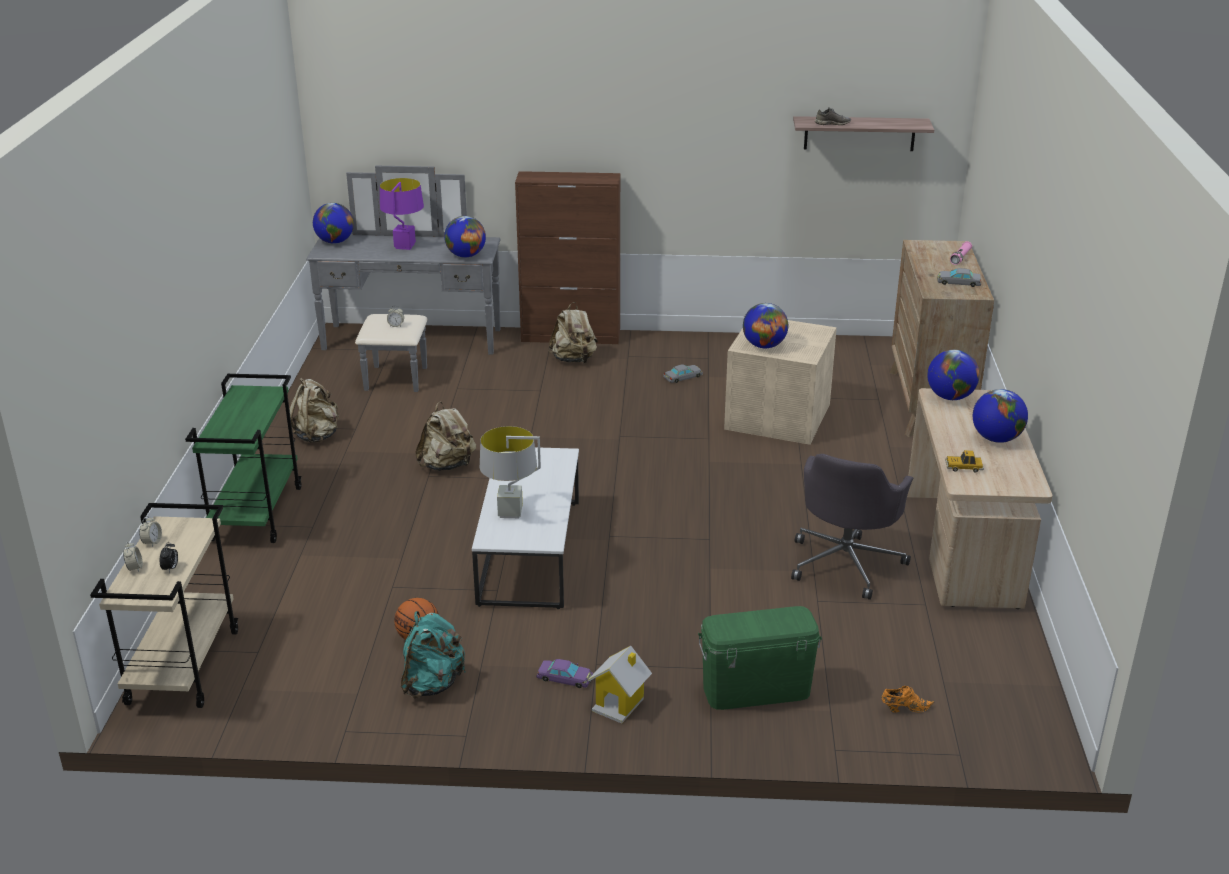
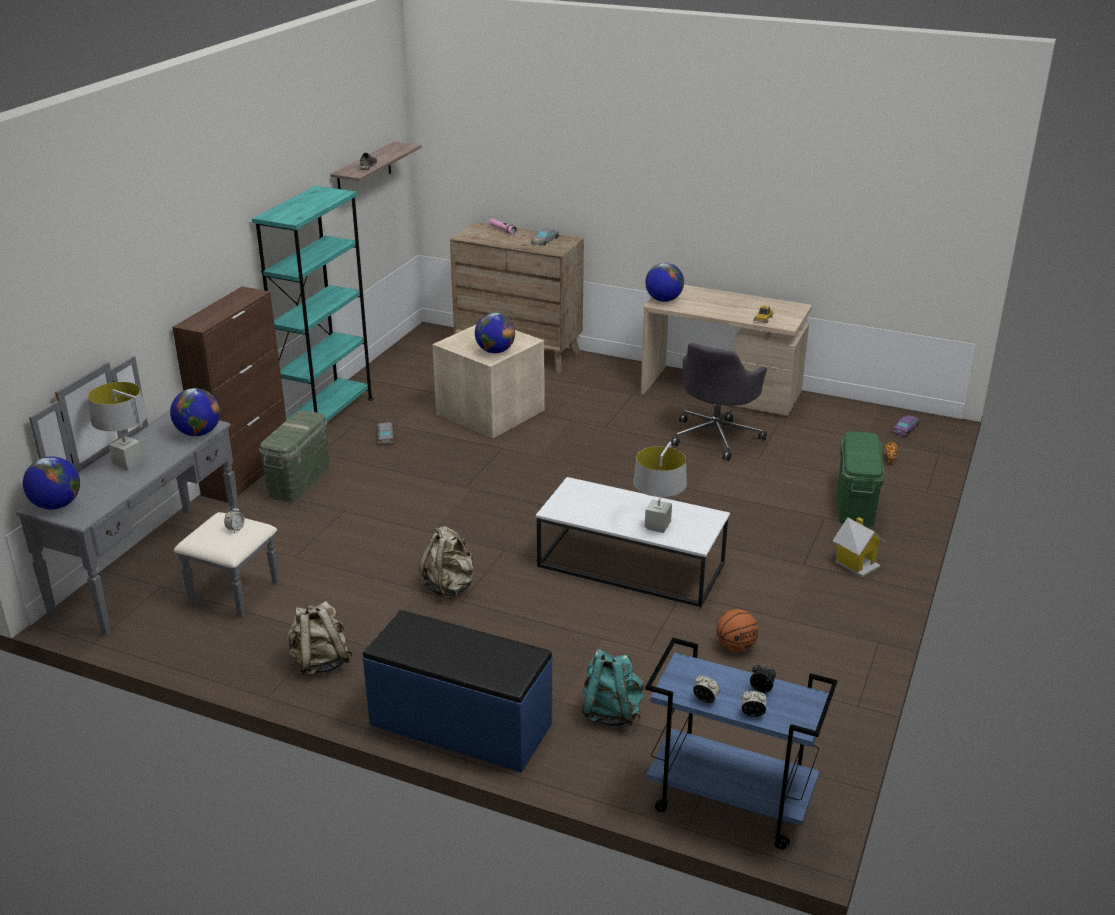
camera: 70 degrees left, 0 degrees up
(183, 666) = (728, 803): beige cart -> blue cart
(256, 513) = (460, 725): green cart -> blue bench
(404, 246) = (128, 463): purple table lamp -> grey table lamp
(432, 684) = (805, 648): turquoise backpack -> turquoise backpack (611, 713)
(565, 677) = (816, 581): purple toy car -> purple toy car (905, 428)
(574, 360) = (299, 481): beige backpack -> green storage box
(698, 342) = (328, 416): none -> turquoise bookcase
(846, 563) = (716, 436): grey office chair -> grey office chair turned 75 degrees clockwise
(996, 438) = (730, 301): globe -> none

